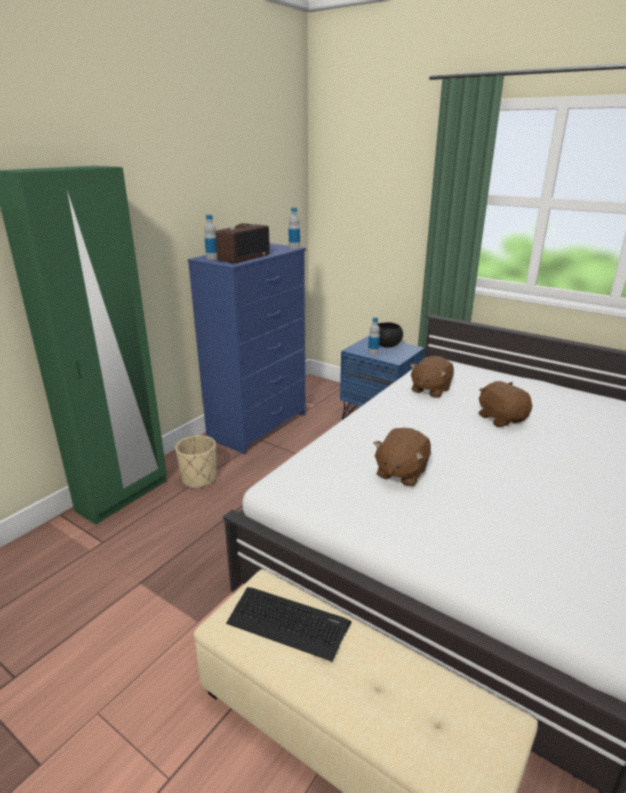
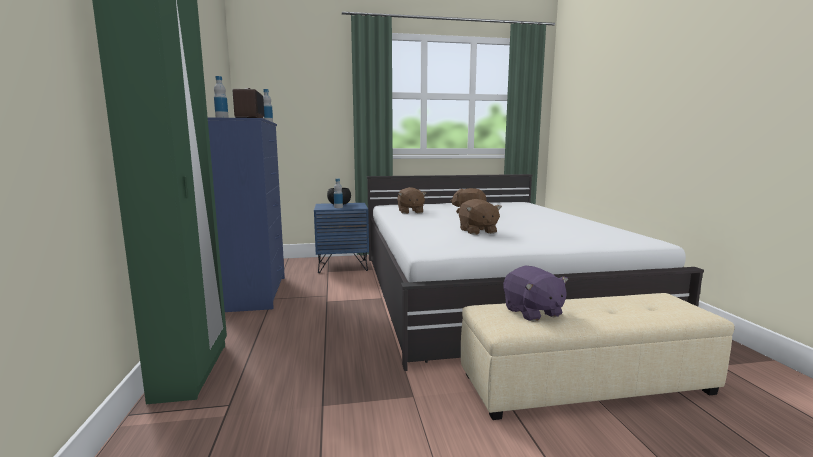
camera: 45 degrees left, 15 degrees down
(199, 479) = (257, 334): beige planter -> none
(288, 622) = (532, 312): keyboard -> purple plush toy

